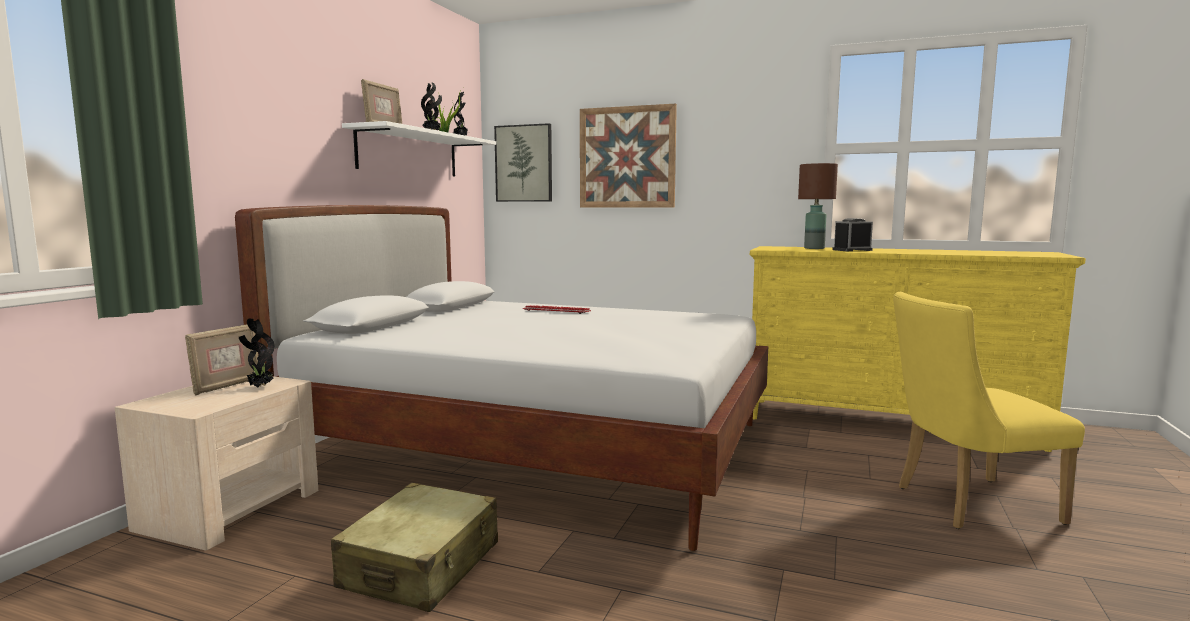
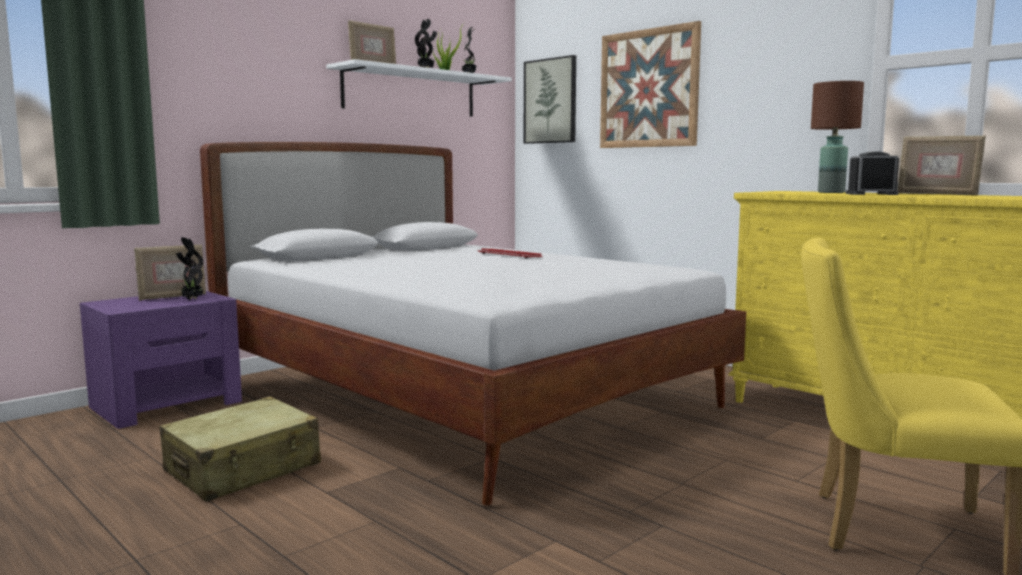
camera: 25 degrees right, 0 degrees up
(231, 509) = (167, 404): beige nightstand -> purple nightstand
(891, 249) = (937, 194): none -> picture frame

